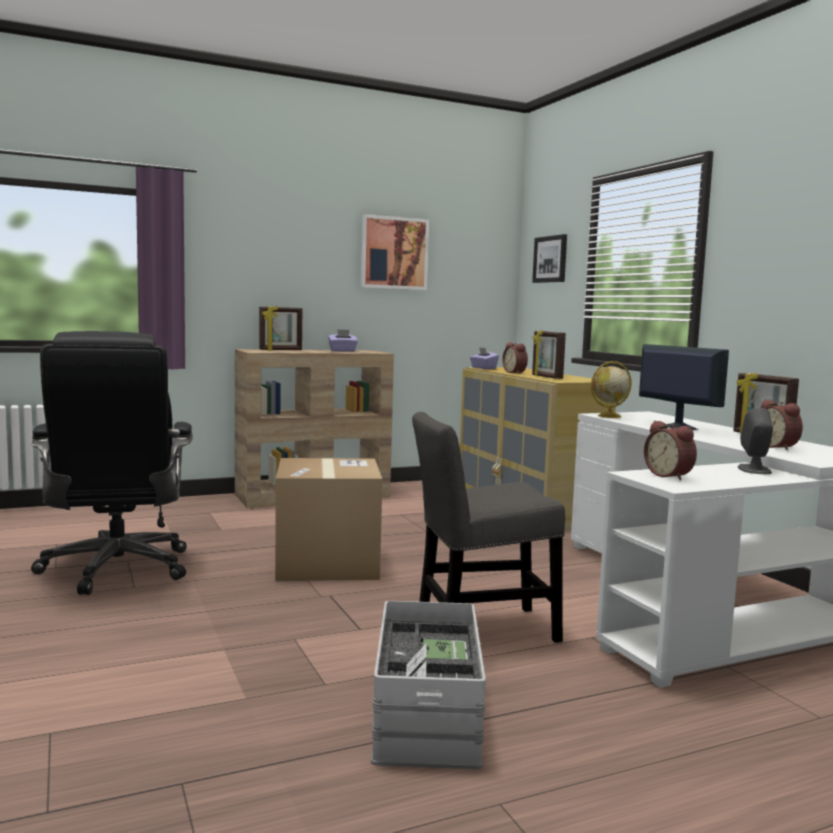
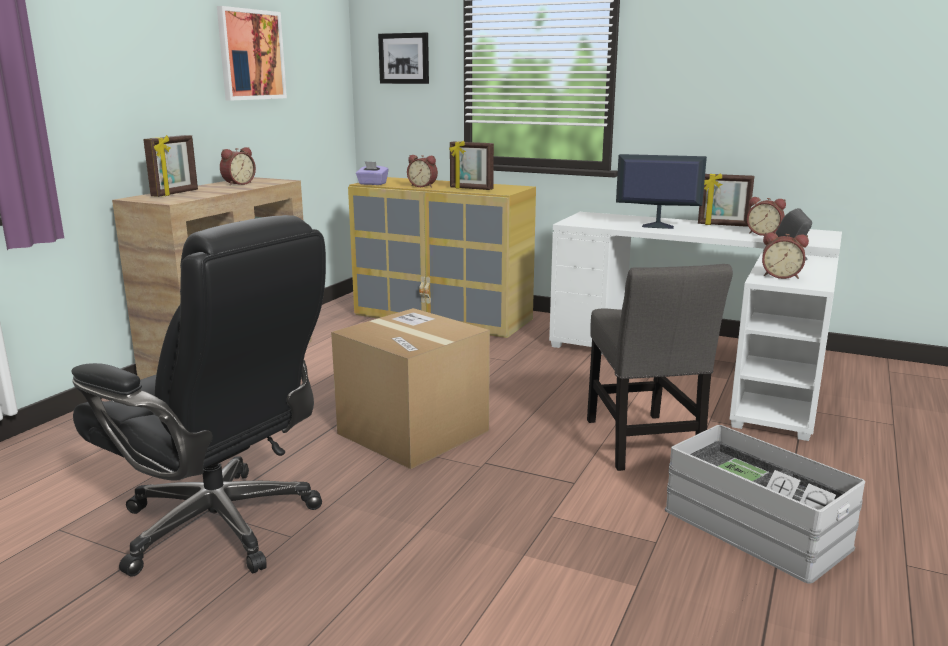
camera: 40 degrees left, 10 degrees up
(342, 351) = (238, 184): purple tissue box -> alarm clock
(479, 629) = (643, 444): grey chair -> grey chair turned 45 degrees counterclockwise
(608, 416) = (582, 223): globe -> none

